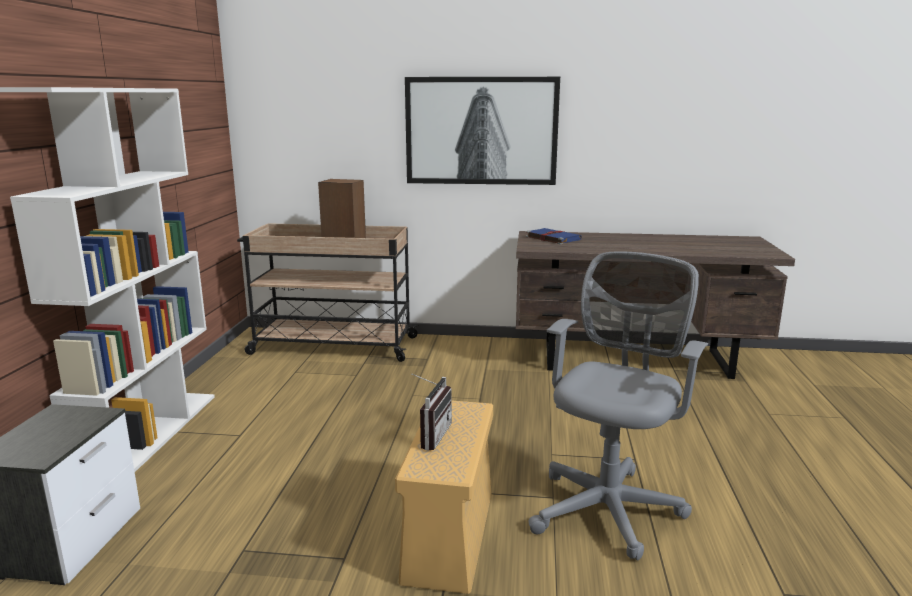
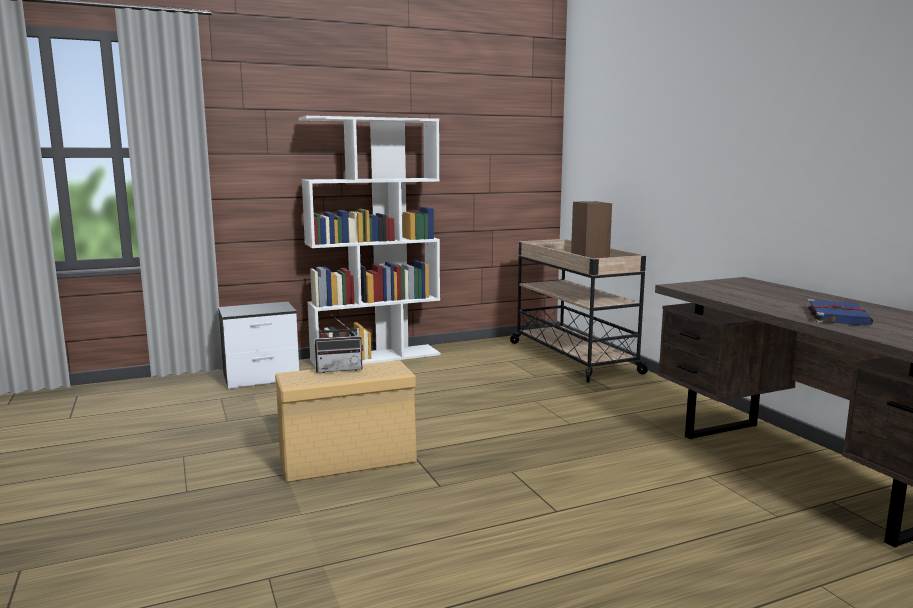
camera: 60 degrees right, 5 degrees down
(481, 131) = (720, 157): picture -> none
(552, 238) = (743, 286): blue book -> blue book (837, 316)
(609, 506) = (453, 512): grey office chair -> none

